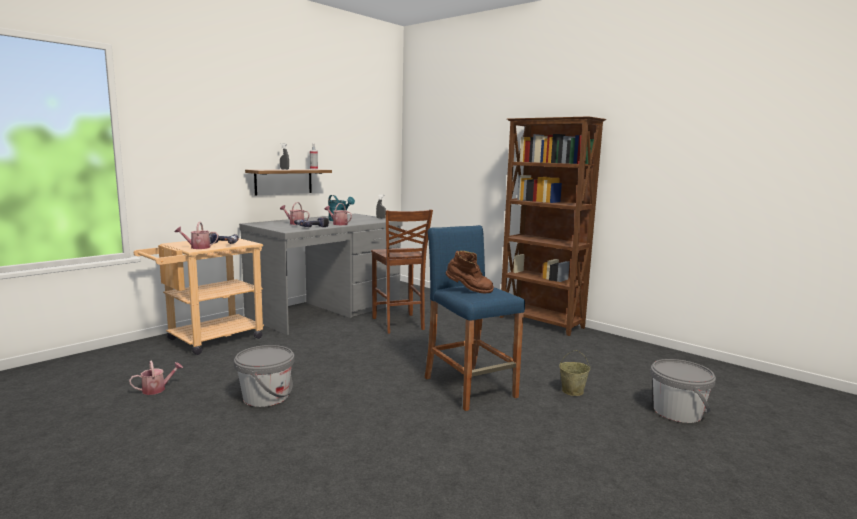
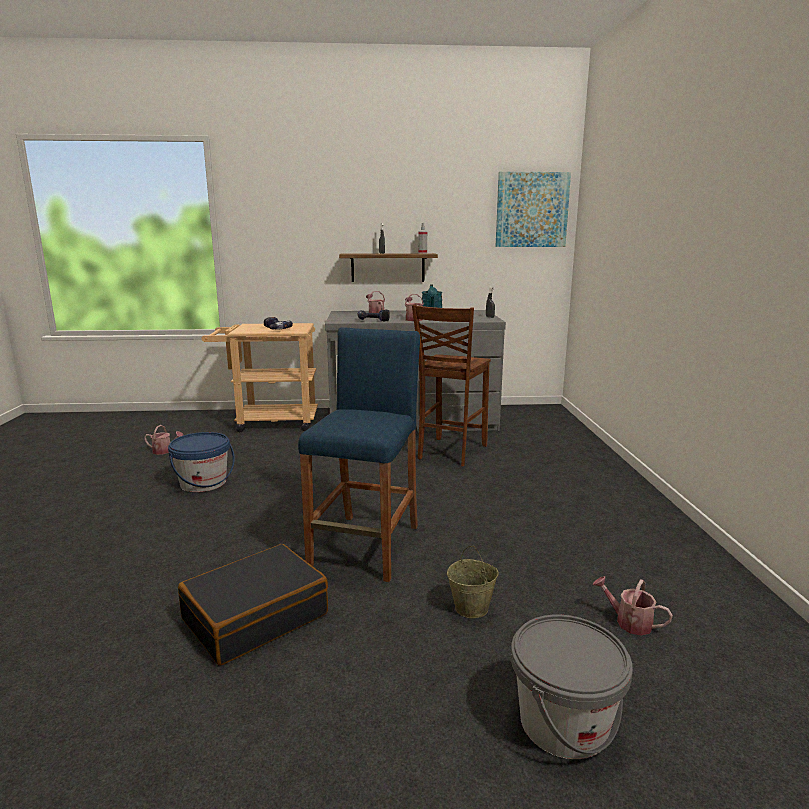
camera: 45 degrees right, 5 degrees up
(197, 247) = (249, 330): watering can -> watering can (628, 622)
(266, 397) = (203, 483): grey bucket -> blue bucket
(377, 136) = (532, 210): none -> picture
(469, 291) = (342, 417): brown boot -> none
(496, 443) = (255, 616): none -> black suitcase
(541, 323) = (640, 504): brown bookcase -> none

